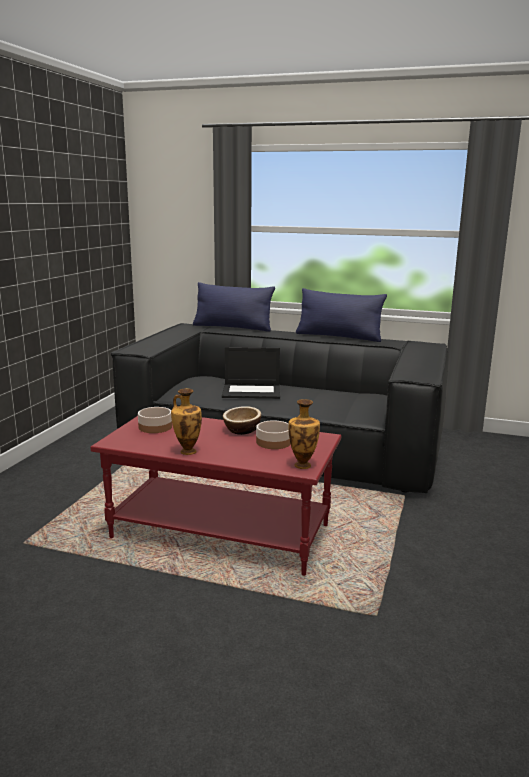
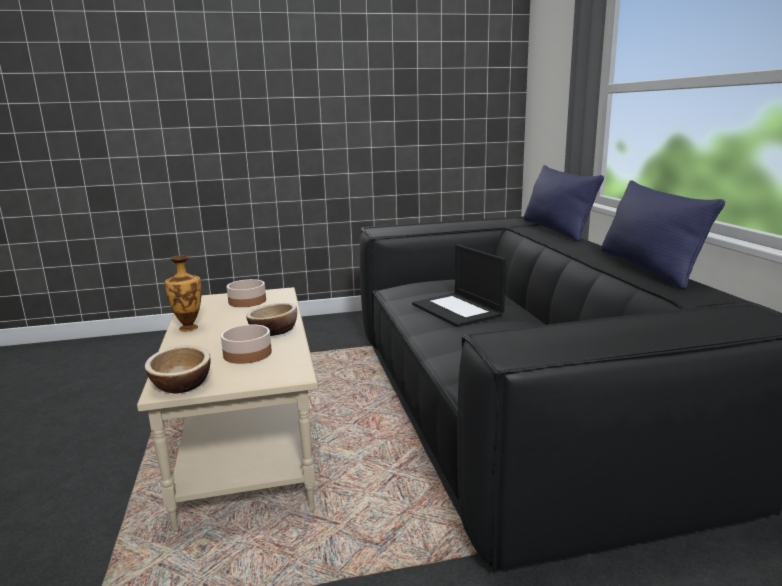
camera: 60 degrees right, 0 degrees up
(222, 531) = (248, 442): red coffee table -> beige coffee table
(302, 465) = (181, 385): vase -> bowl

